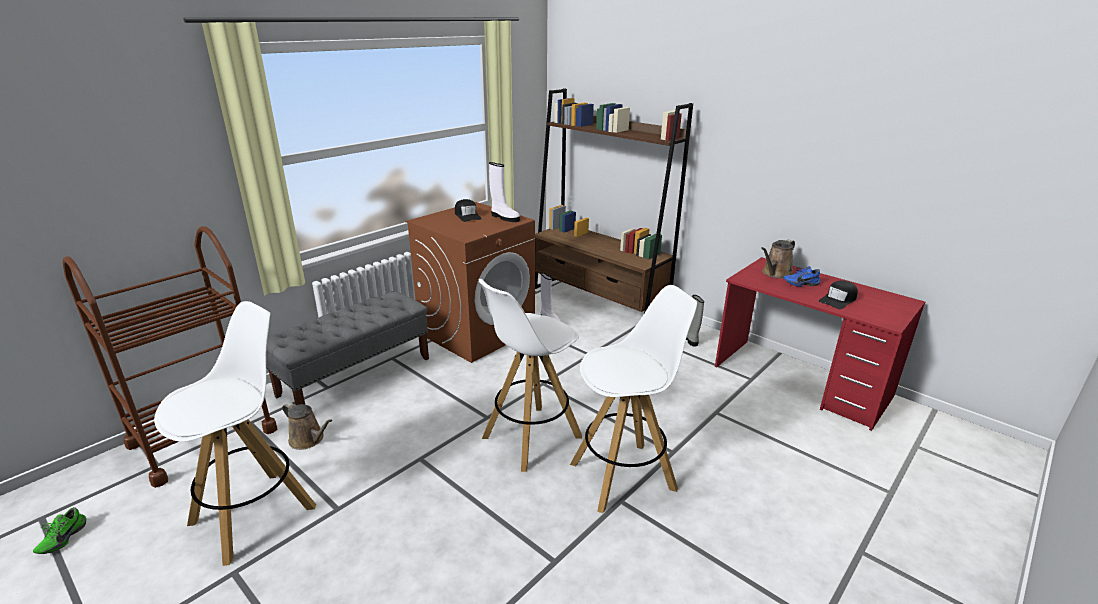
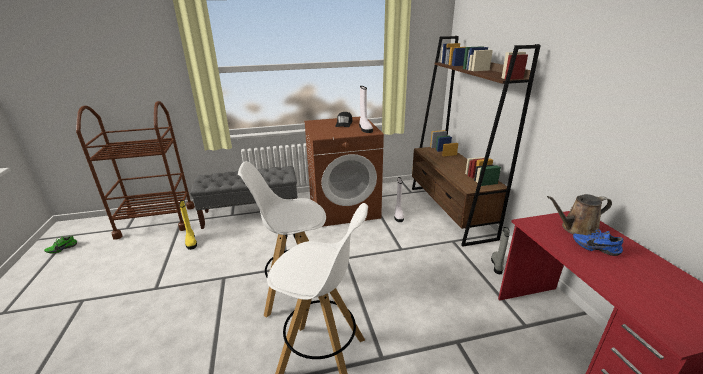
camera: 35 degrees right, 0 degrees up
(255, 514) = (125, 272): white stool -> none
(309, 440) = (191, 241): brown watering can -> yellow boot
(838, 300) = (627, 281): black cap -> none

